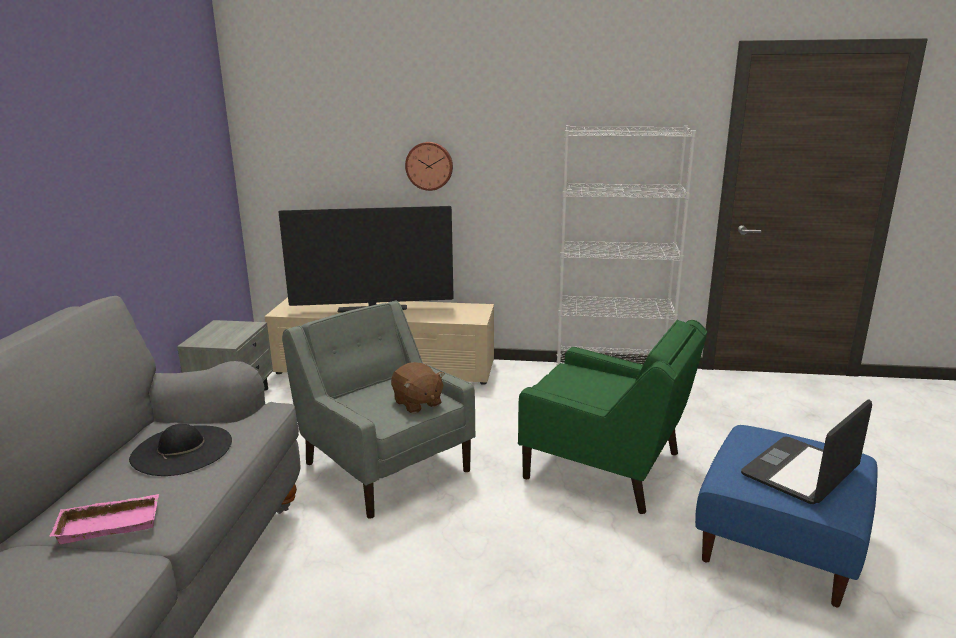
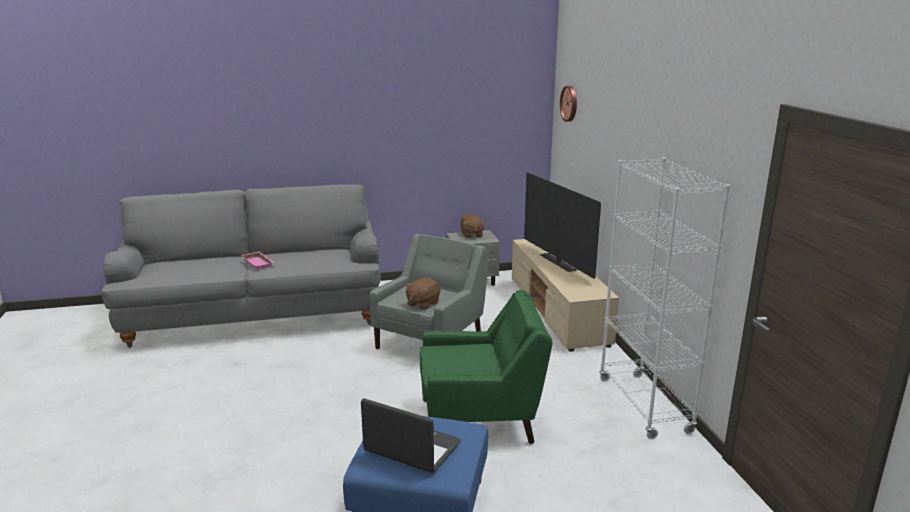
camera: 70 degrees right, 0 degrees up
(182, 450) = (315, 258): black hat -> none
(214, 332) = (471, 235): none -> brown plush toy
(429, 165) = (610, 166): wall clock -> wall clock (570, 103)
(605, 467) = (480, 419): green armchair -> green armchair turned 105 degrees counterclockwise

